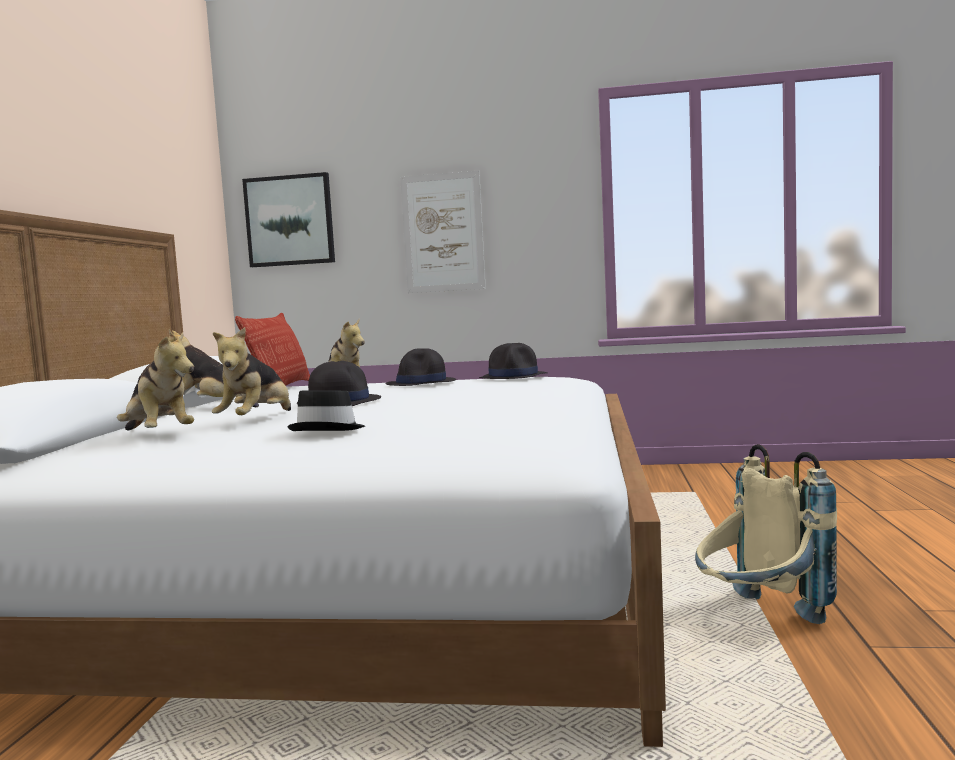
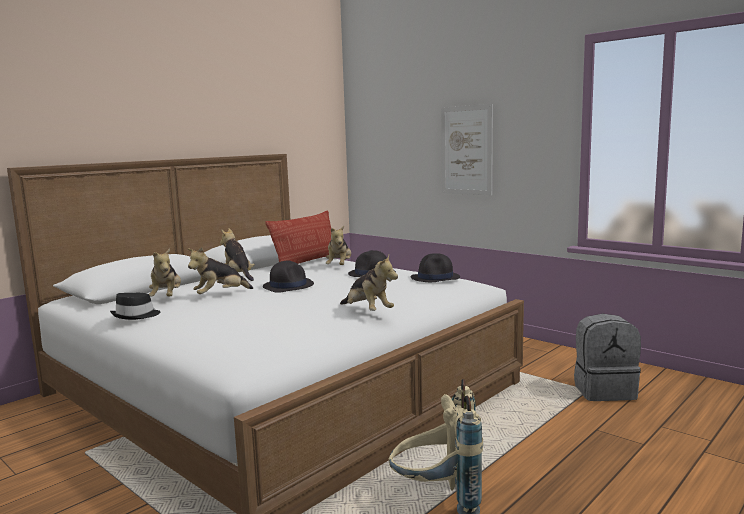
camera: 35 degrees right, 5 degrees up
(290, 220) = (377, 136): picture -> none
(329, 430) = (218, 313): black hat -> black hat (136, 315)
(541, 400) = (367, 311): none -> plush toy
(708, 489) = (604, 391): none -> grey backpack

